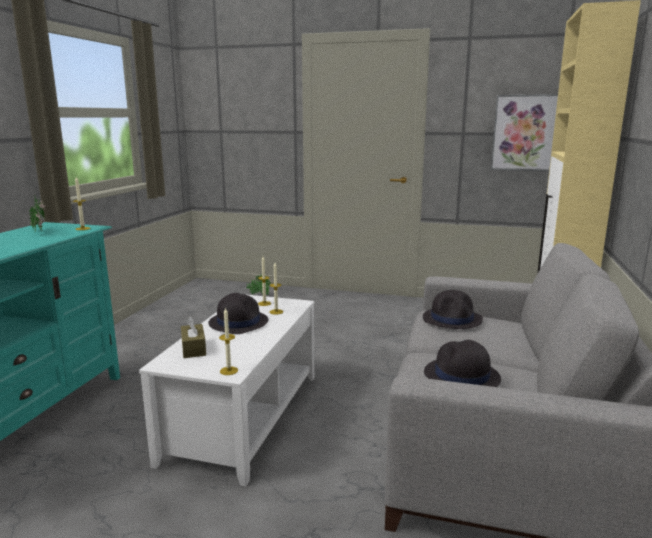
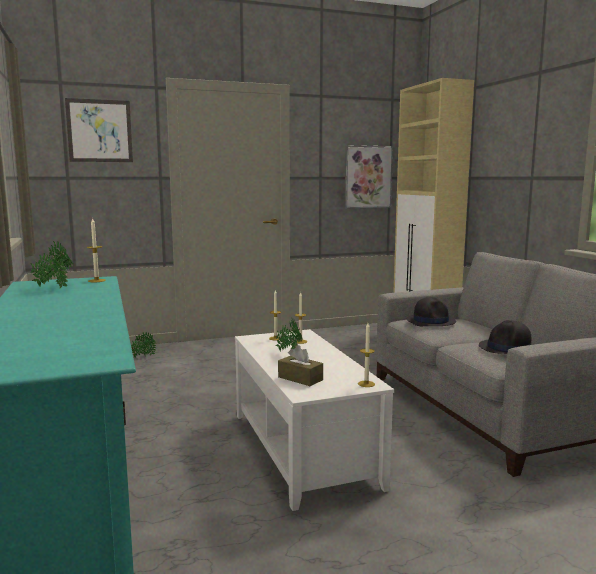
camera: 35 degrees left, 5 degrees down
(238, 322) = (288, 354): black hat -> potted plant
(245, 89) = (99, 131): none -> picture

